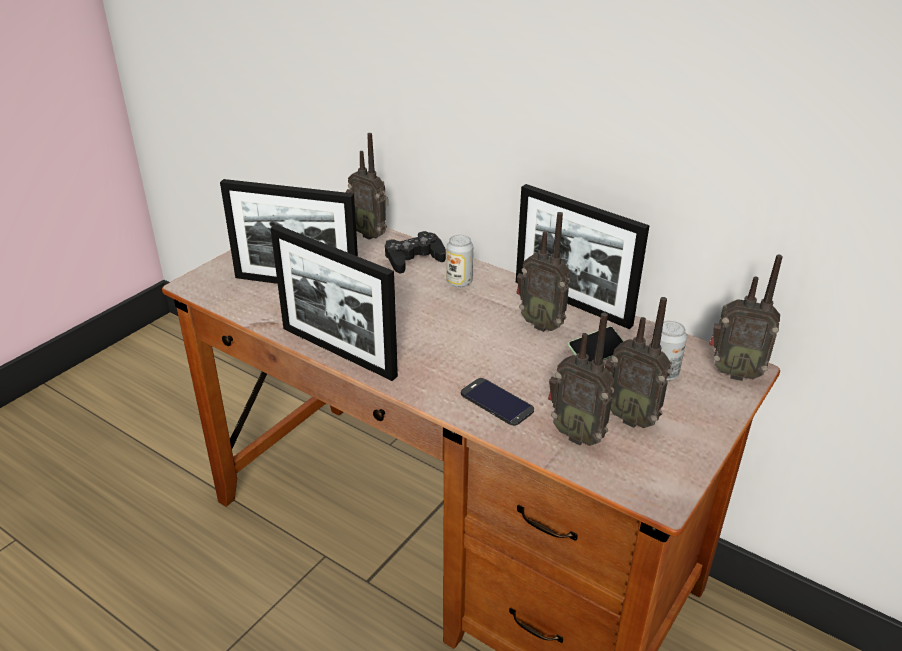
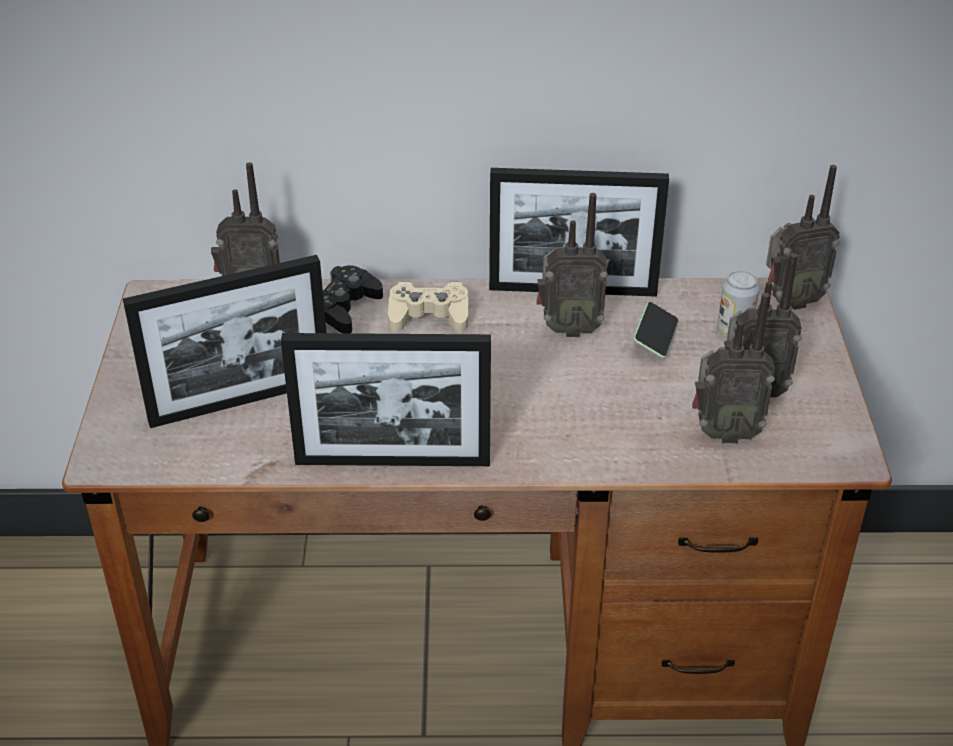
camera: 35 degrees left, 5 degrees up
(459, 282) = (429, 316): can -> beige game controller
(496, 402) = (617, 437): phone -> none

